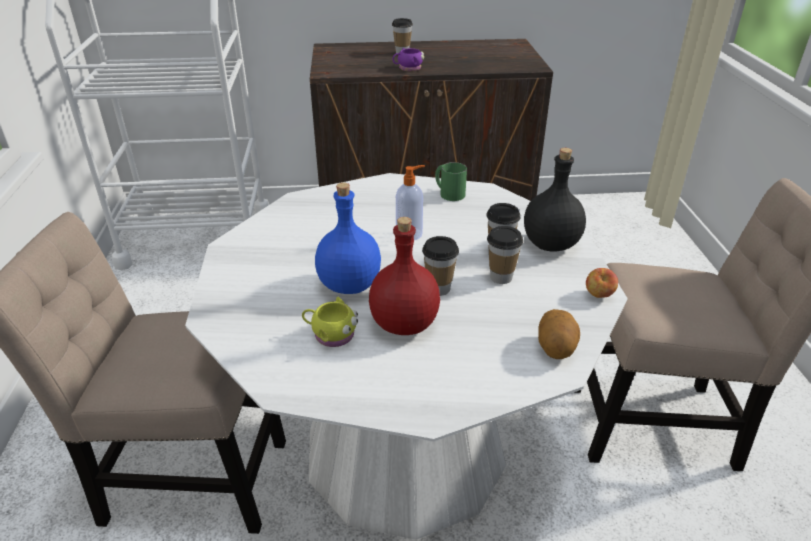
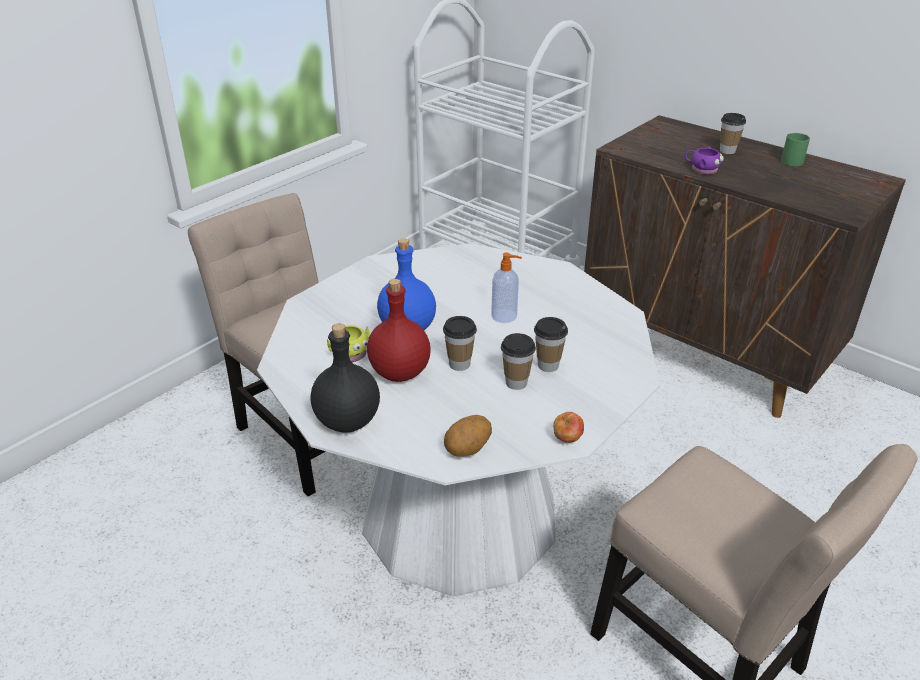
camera: 45 degrees right, 0 degrees up
(448, 193) = (589, 301): green mug -> green mug (790, 159)
(552, 244) = (601, 383): black bottle -> black bottle (348, 422)

